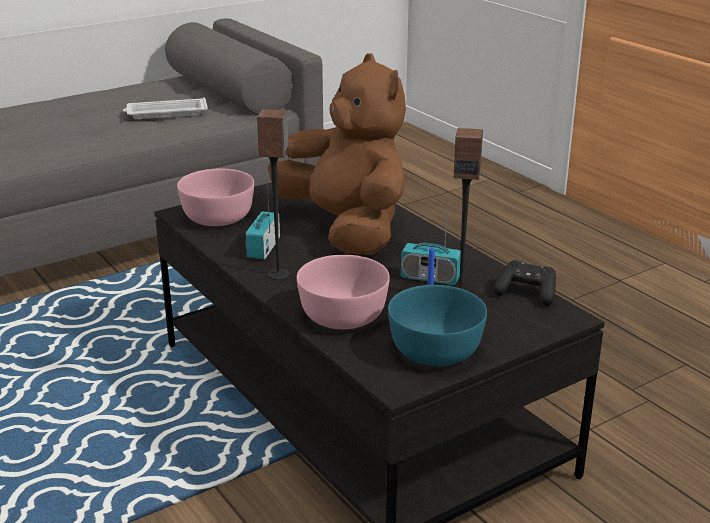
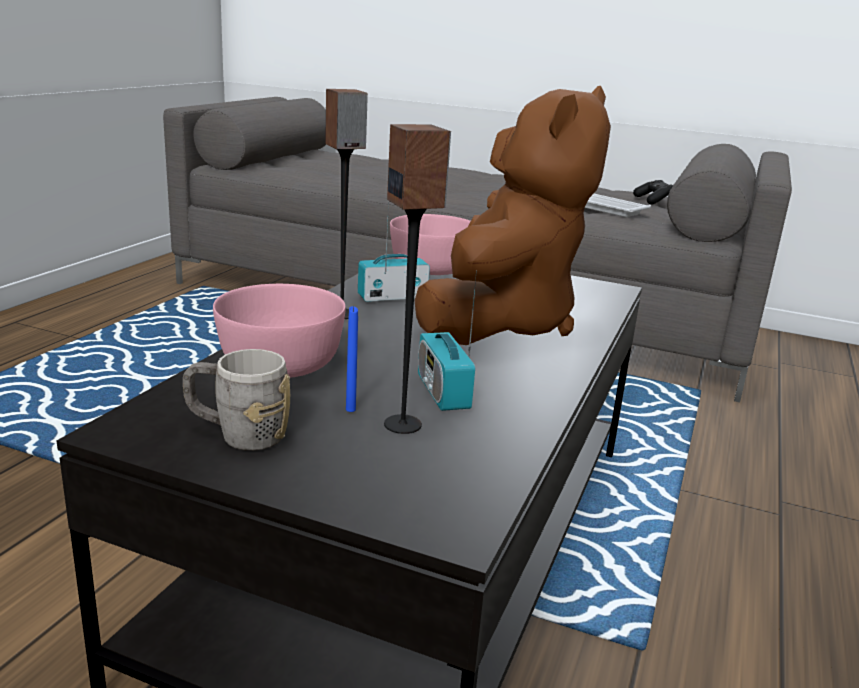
camera: 55 degrees right, 5 degrees down
(434, 350) = (238, 435): turquoise bowl -> grey mug
(526, 293) = (491, 472): black game controller -> black game controller (653, 200)

